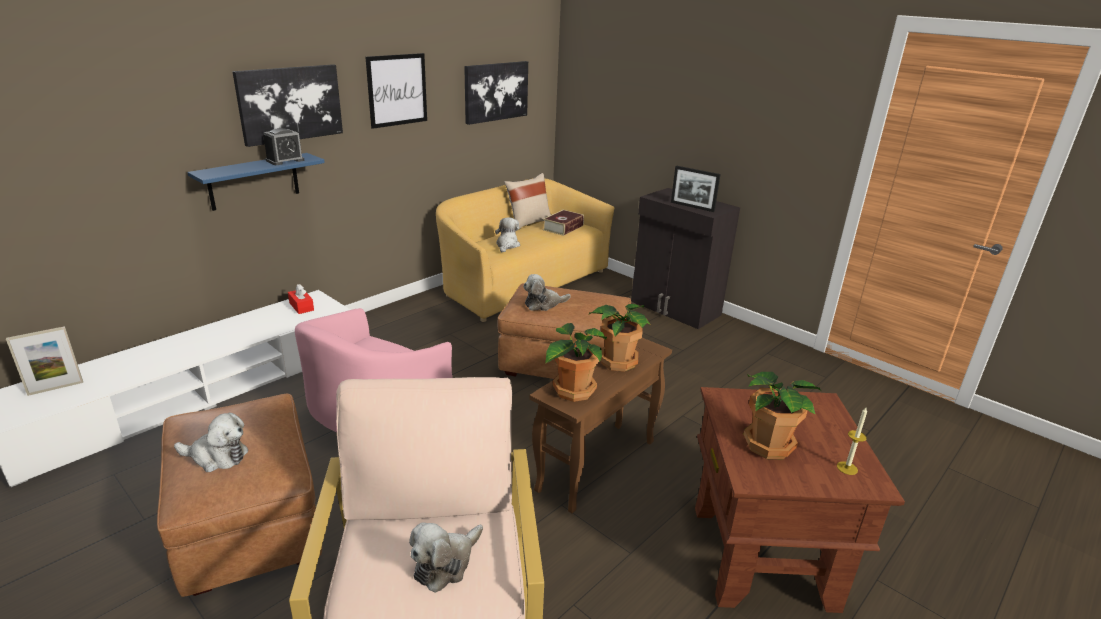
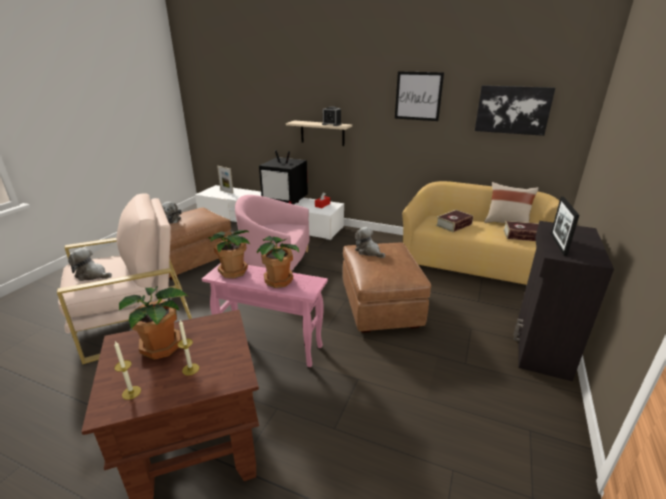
camera: 70 degrees right, 0 degrees up
(227, 332) = (286, 200): none -> television
(254, 181) = (322, 133): blue shelf -> beige shelf
(290, 103) = (346, 94): picture -> none
(507, 245) = (453, 225): plush toy -> book
(597, 465) = (270, 346): brown side table -> pink side table
(810, 428) = (190, 369): none -> candle

